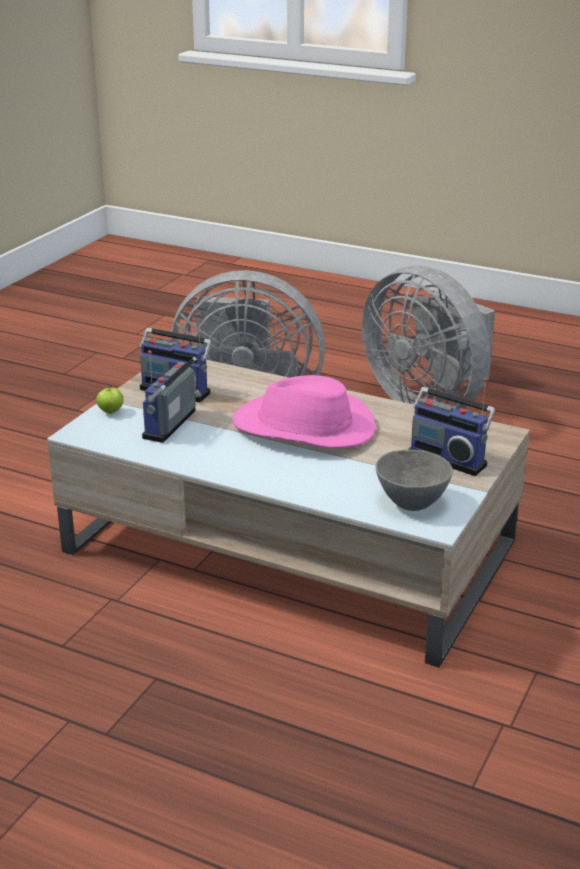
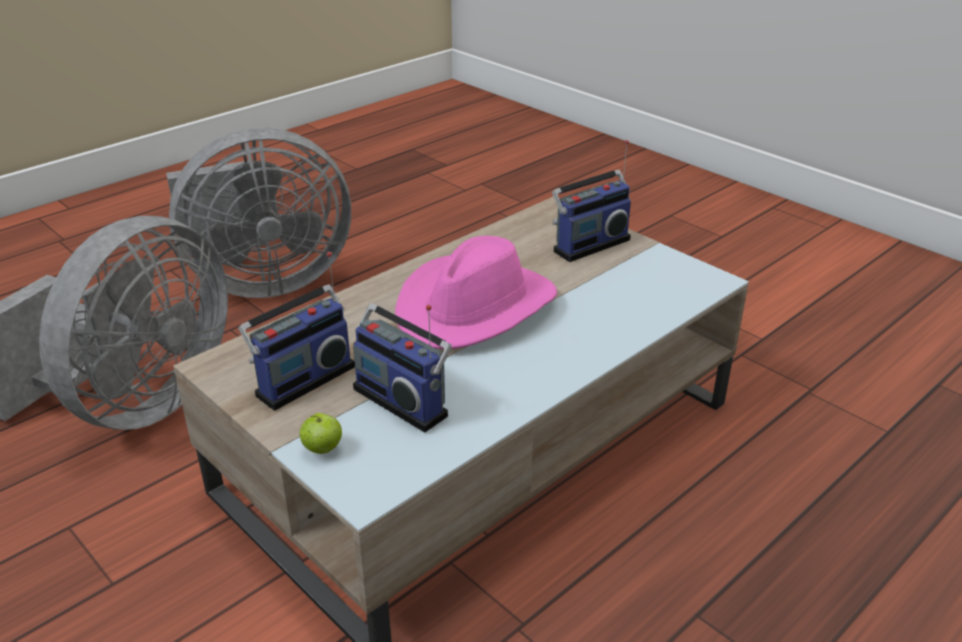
camera: 70 degrees left, 5 degrees up
(411, 504) = (669, 283): grey bowl -> none

